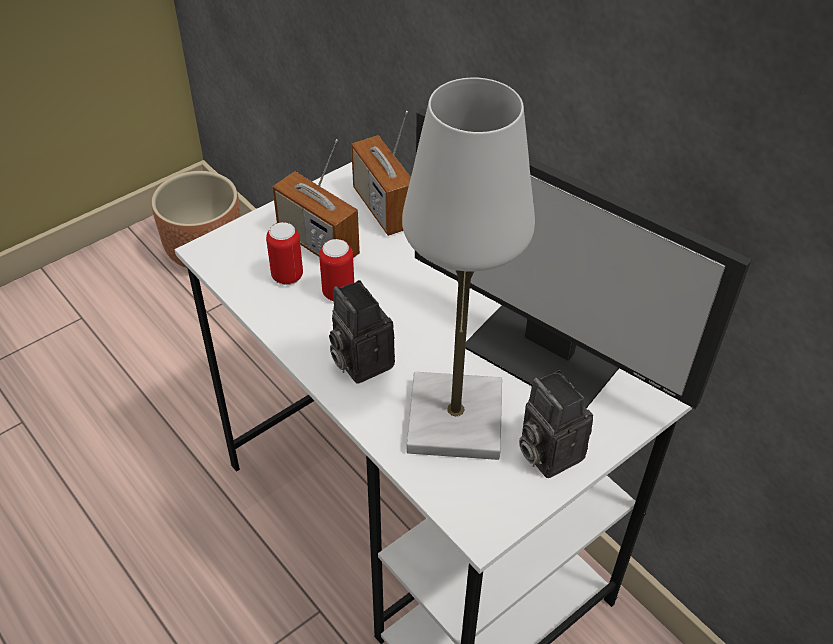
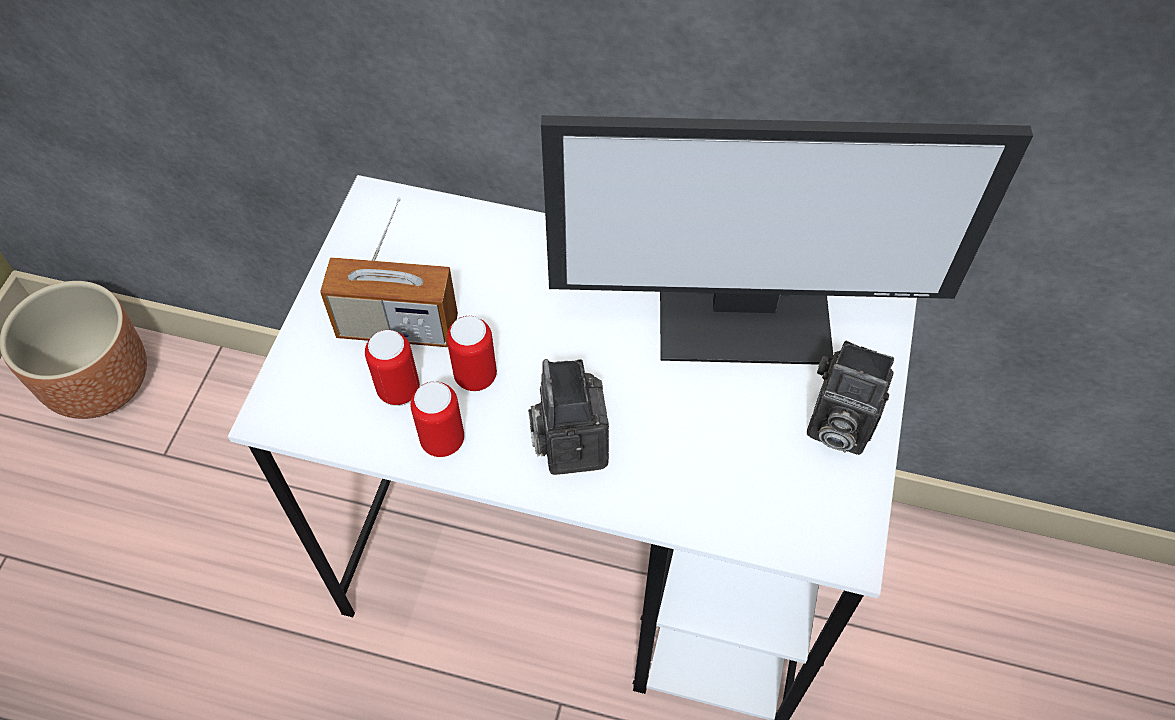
camera: 35 degrees left, 10 degrees up
(286, 316) = (442, 440): none -> can
(359, 360) = (569, 443): camera -> camera turned 60 degrees clockwise
(383, 208) = (433, 242): radio -> none
(455, 419) = (723, 448): white table lamp -> none

